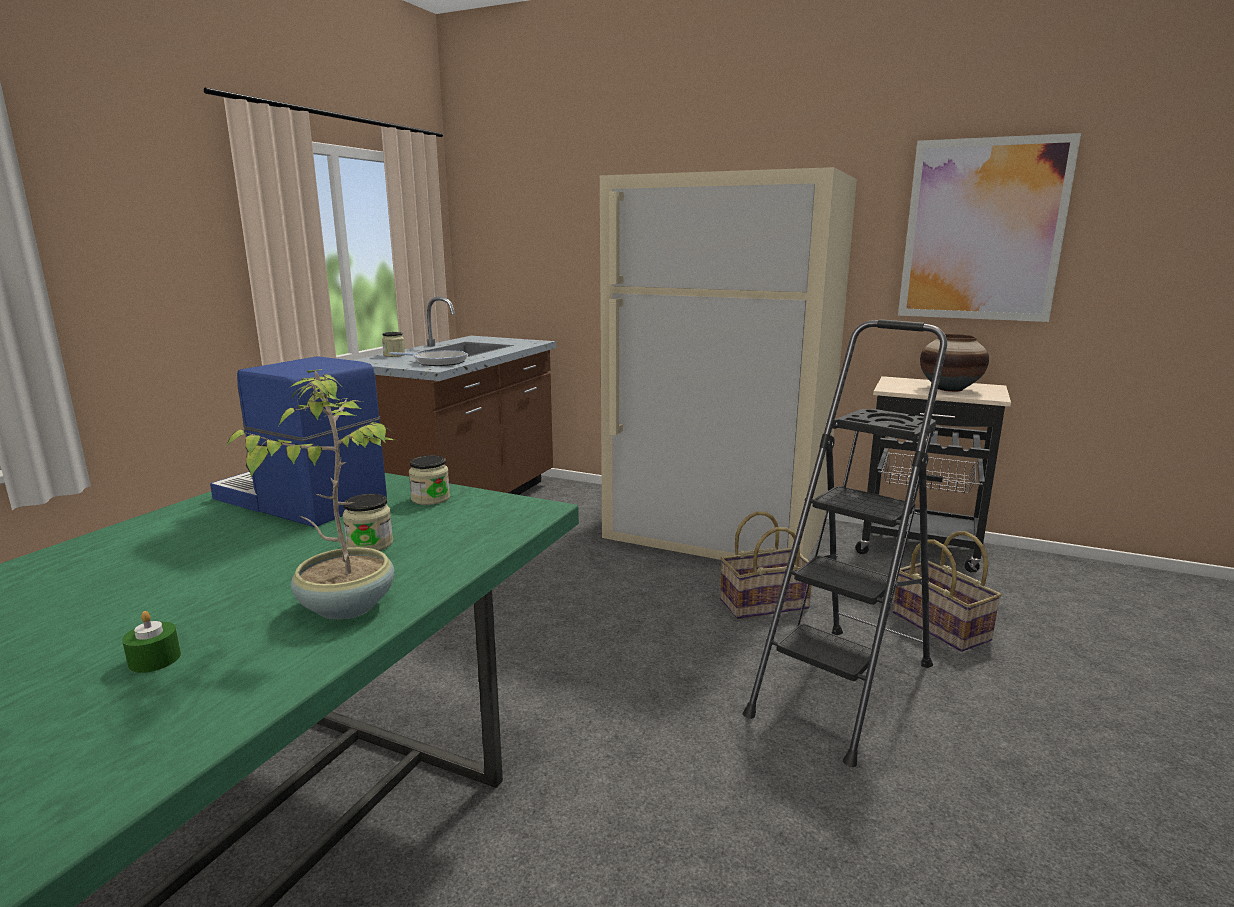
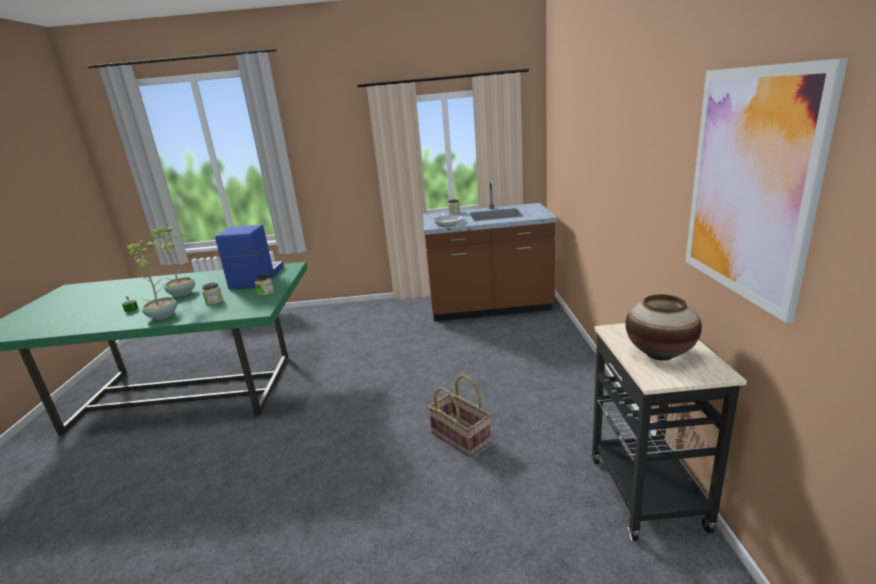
camera: 65 degrees right, 5 degrees up
(194, 579) = (182, 293): none -> potted plant
(717, 529) = (557, 388): beige fridge -> none
(844, 686) = (379, 494): step ladder -> none
(942, 626) = (497, 530): basket -> none

